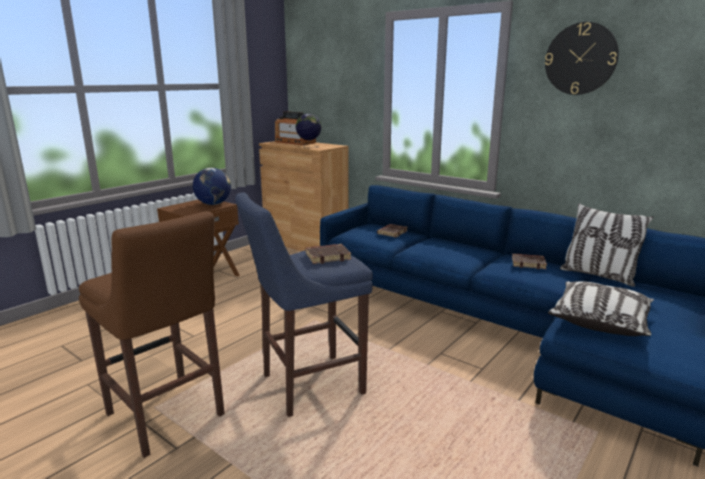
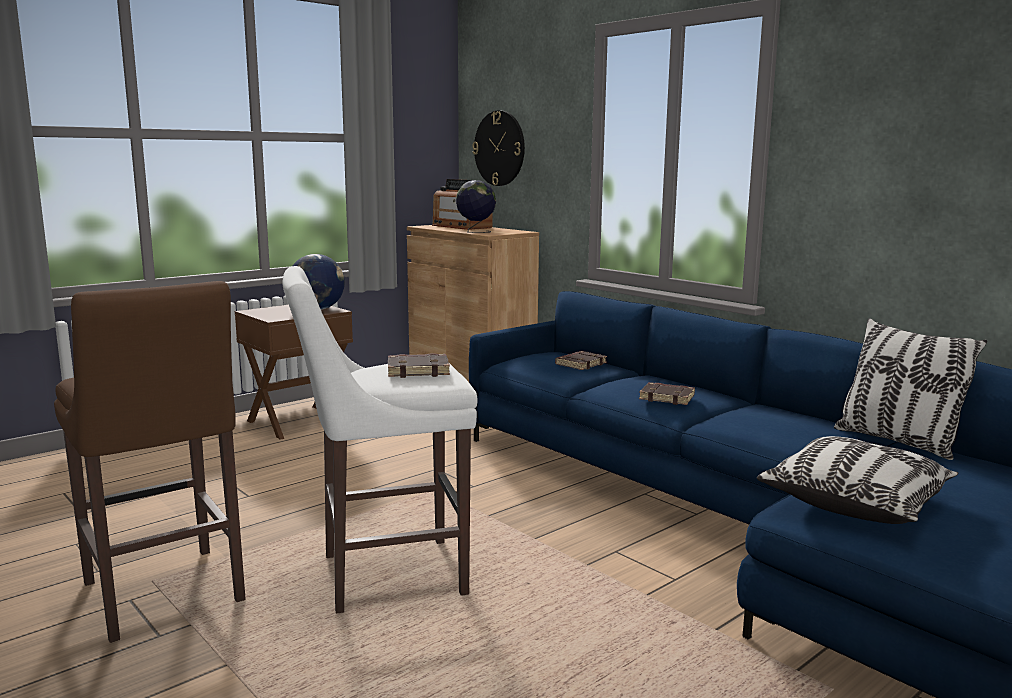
camera: 10 degrees right, 5 degrees down
(307, 385) = (384, 575): blue stool -> white stool
(528, 264) = (781, 417): brown book -> brown book (667, 398)
(580, 59) = (885, 84): wall clock -> wall clock (499, 148)

